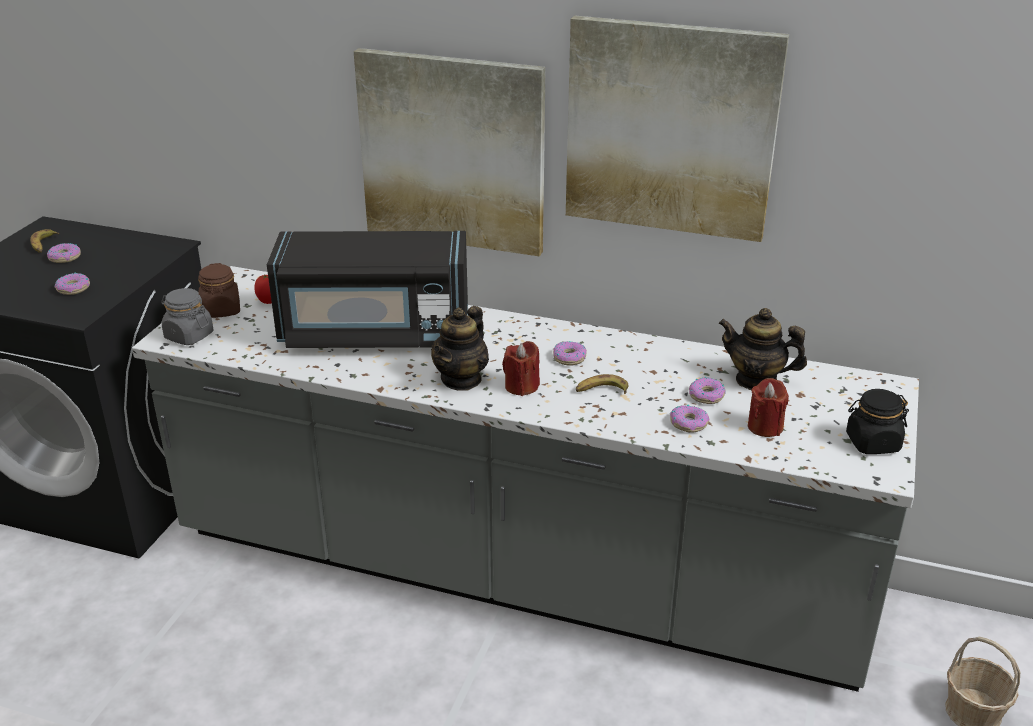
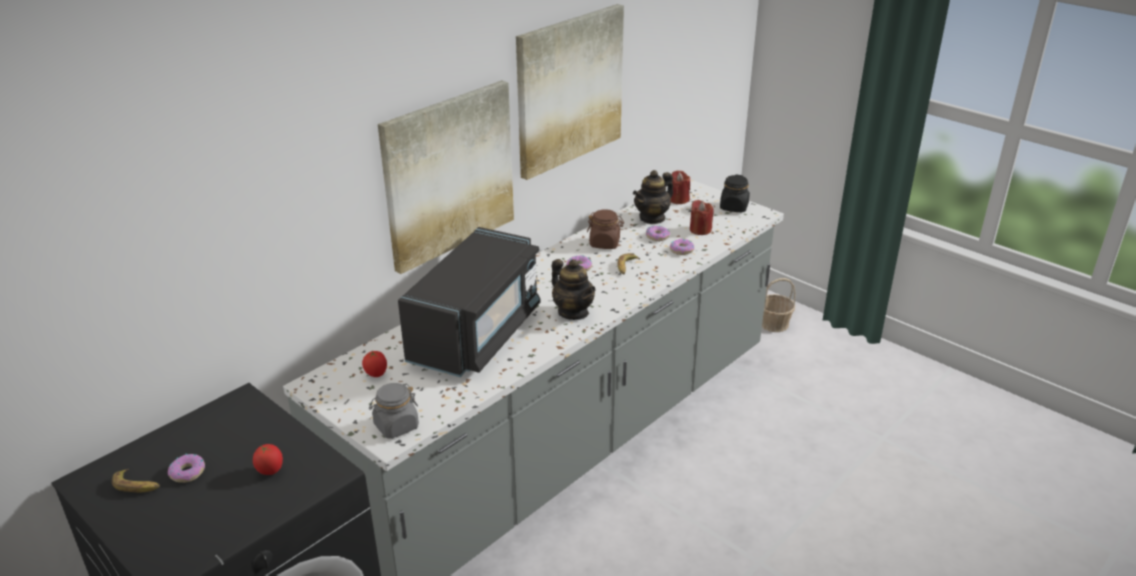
camera: 65 degrees left, 0 degrees up
(73, 289) = (270, 471): donut -> tomato
(221, 310) = (366, 402): brown jar -> brown jar (605, 243)
(521, 386) = (600, 292): red candle -> red candle (678, 199)

